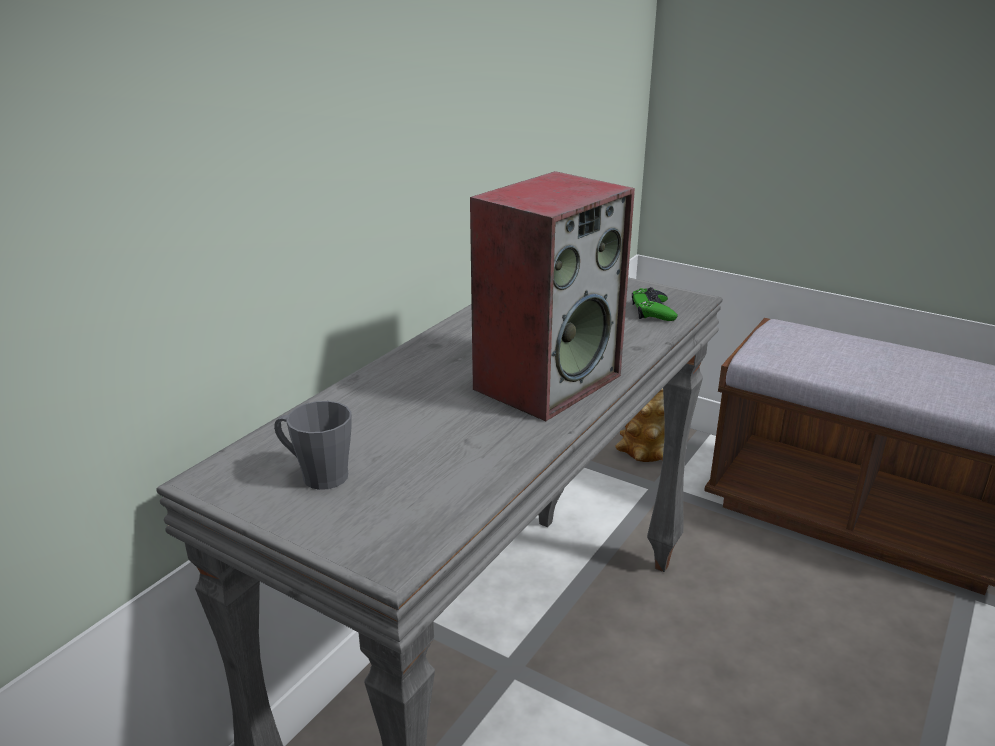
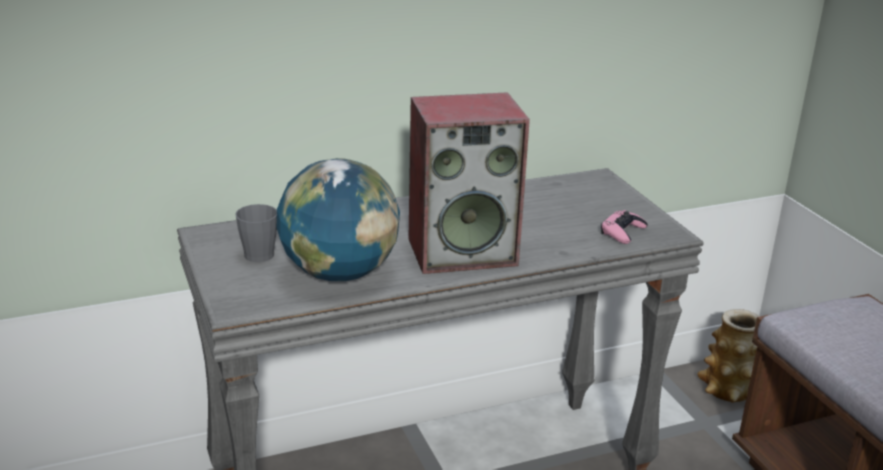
camera: 35 degrees right, 0 degrees up
(456, 458) = (339, 273): none -> globe
(652, 311) = (622, 232): green game controller -> pink game controller

